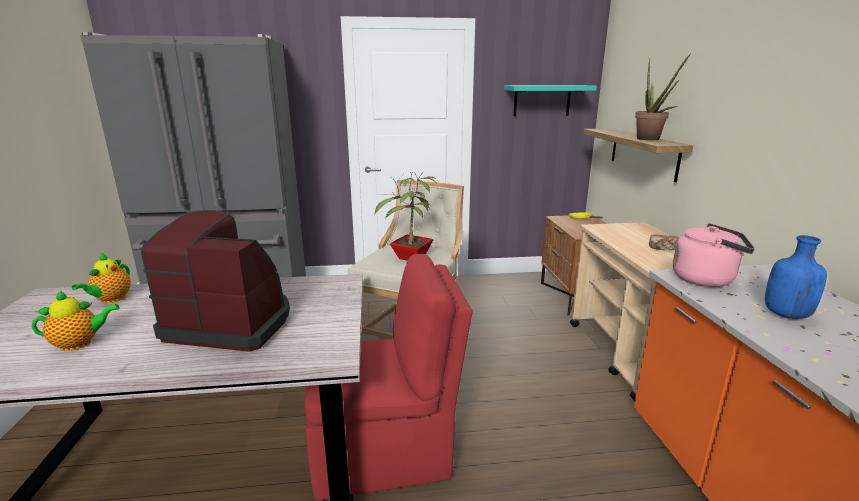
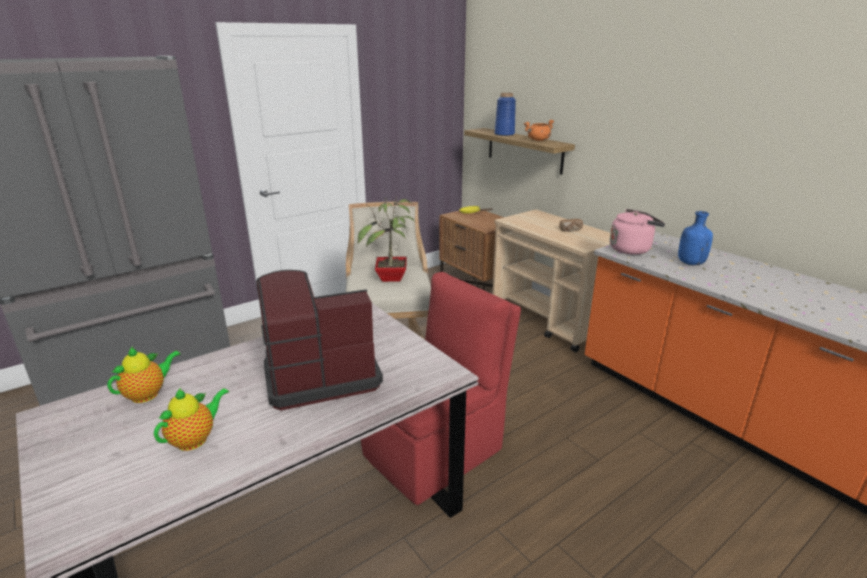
camera: 30 degrees left, 5 degrees up
(111, 299) = (148, 394): teapot -> teapot turned 120 degrees counterclockwise
(542, 100) = (420, 104): turquoise shelf -> none
(621, 133) = (504, 134): none -> blue vase
(651, 139) = (538, 140): potted plant -> orange cooking pot

